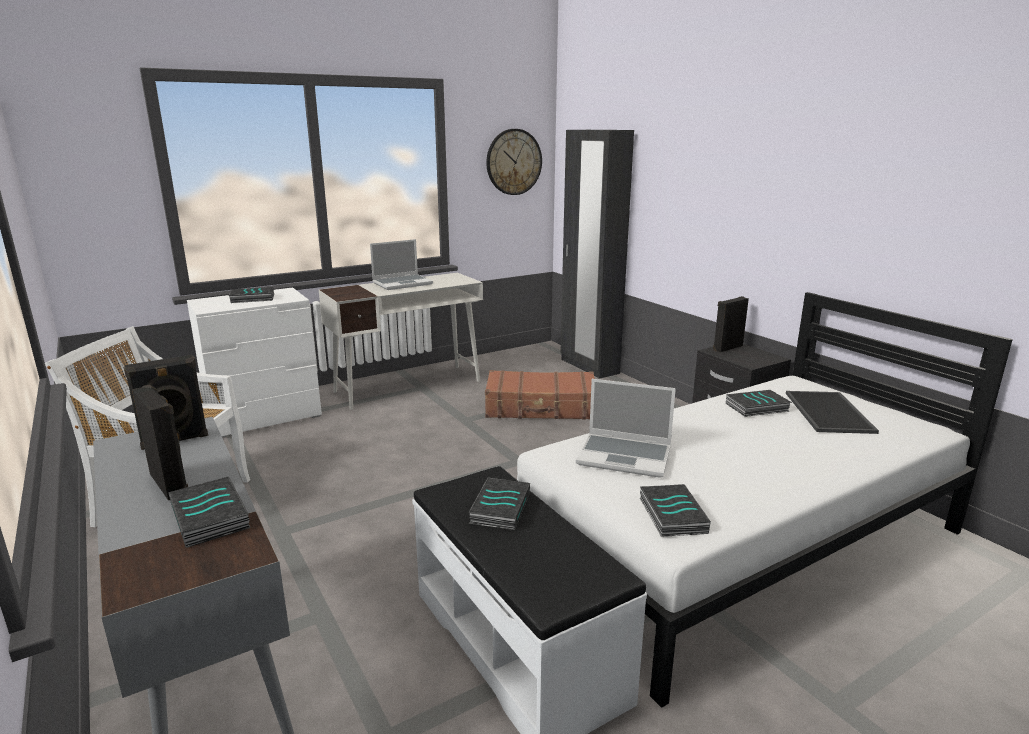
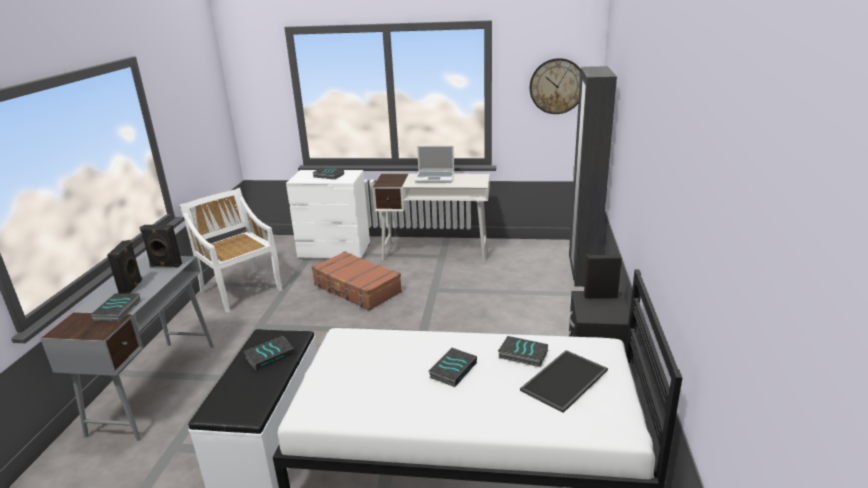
camera: 40 degrees right, 5 degrees up
(541, 408) = (494, 297): brown suitcase -> brown suitcase (357, 289)
(625, 456) = (372, 354): laptop -> none
(670, 515) = (326, 399): book -> book (452, 369)

